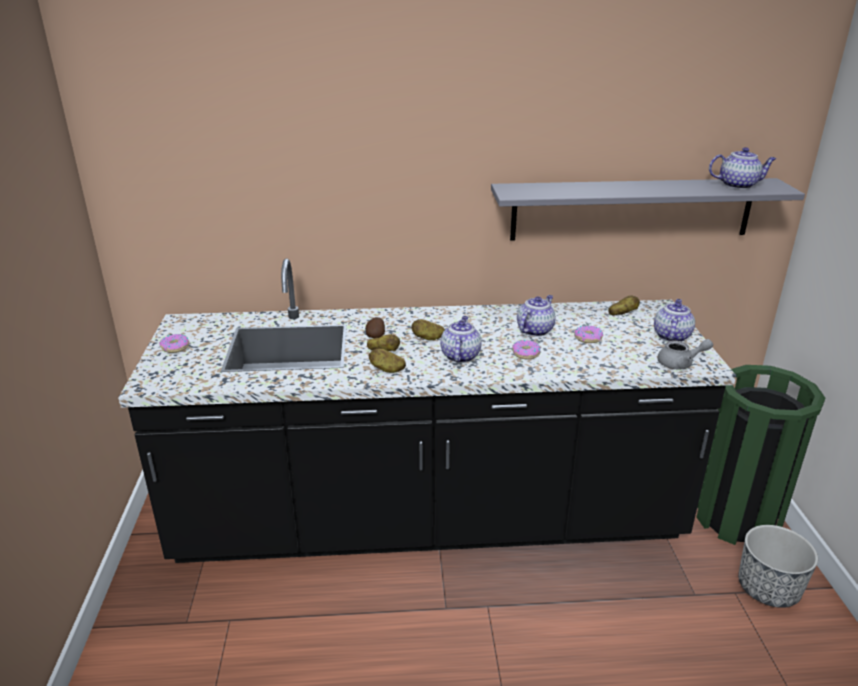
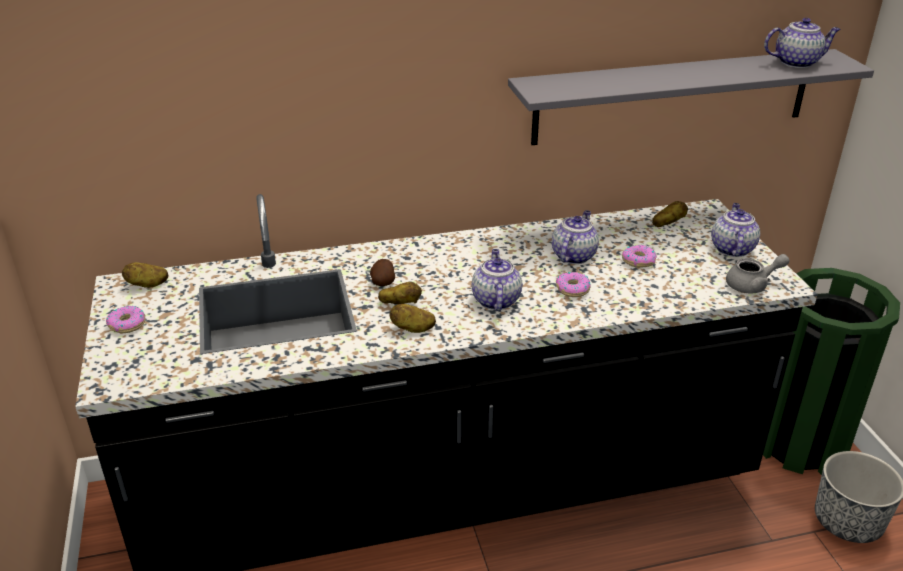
camera: 10 degrees left, 5 degrees up
(428, 338) = (448, 279): potato -> potato (147, 284)

